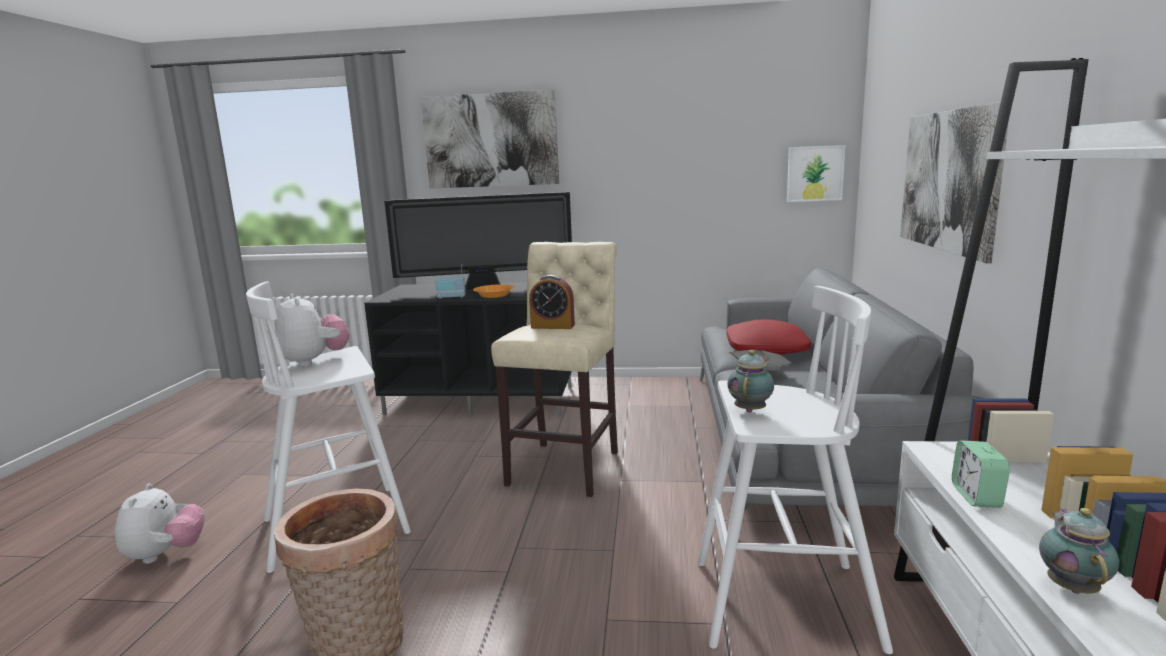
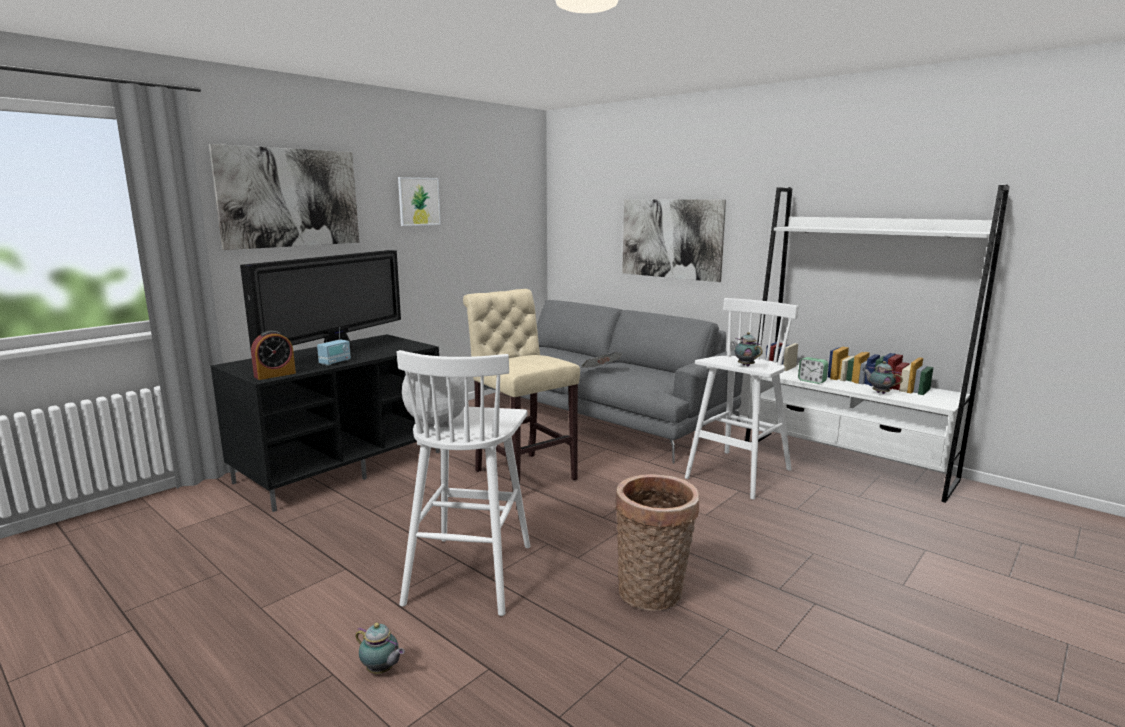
camera: 55 degrees left, 0 degrees up
(165, 554) = (381, 671): plush toy -> teapot
(494, 296) = (373, 354): orange bowl -> none
(552, 326) = (527, 358): alarm clock -> alarm clock (275, 375)
(767, 349) = (565, 359): red pillow -> none
(815, 173) = (526, 232): picture -> picture (419, 201)

